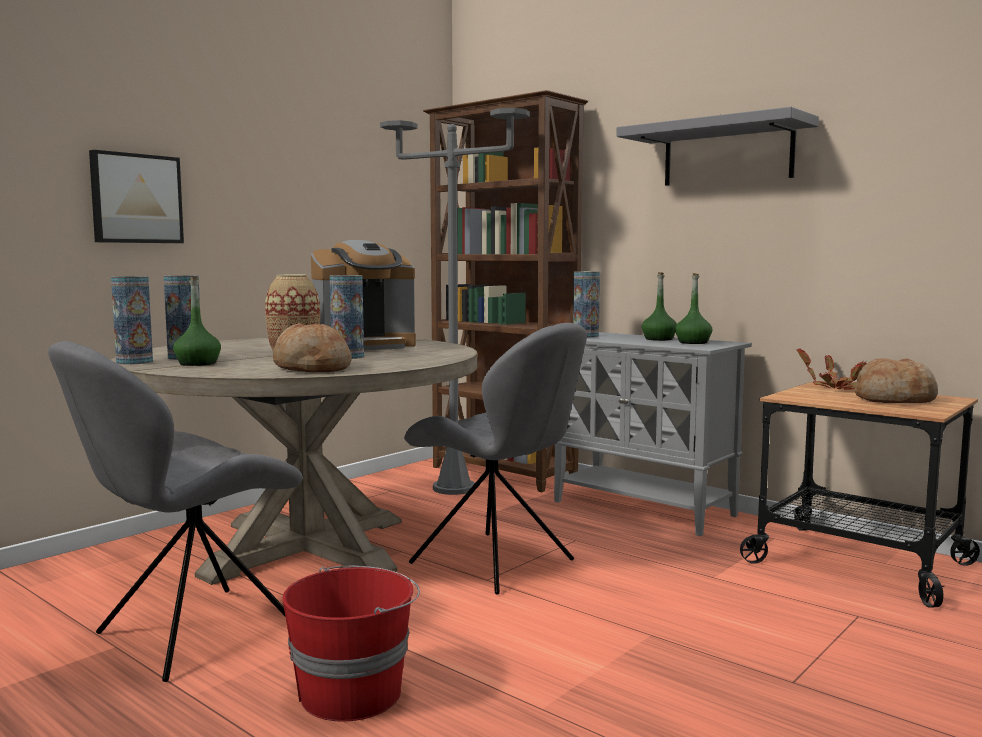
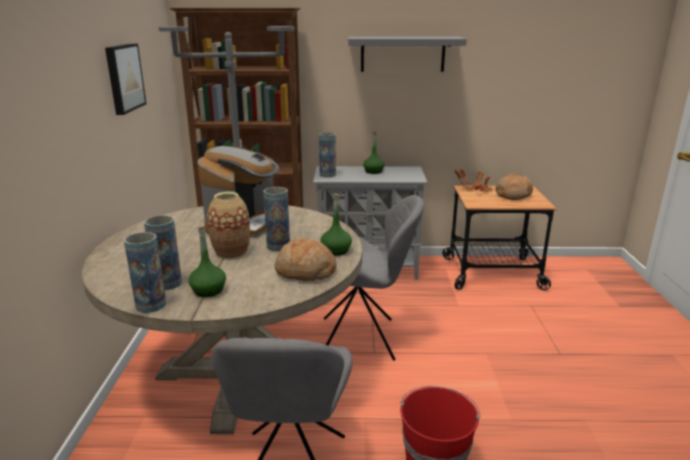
camera: 40 degrees left, 15 degrees up
(135, 199) = (40, 145): picture -> picture (123, 78)
(693, 342) = (399, 173): green bottle -> green bottle (336, 250)

